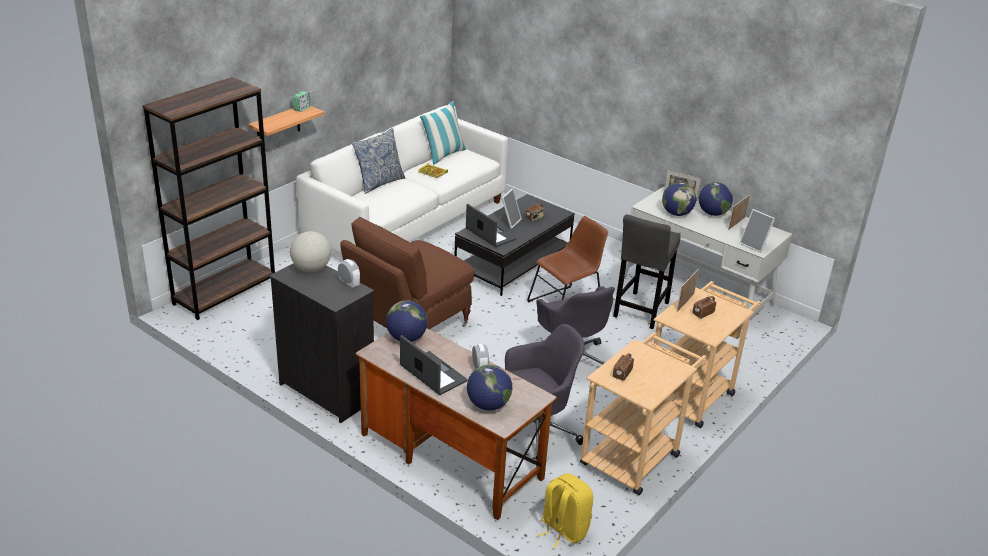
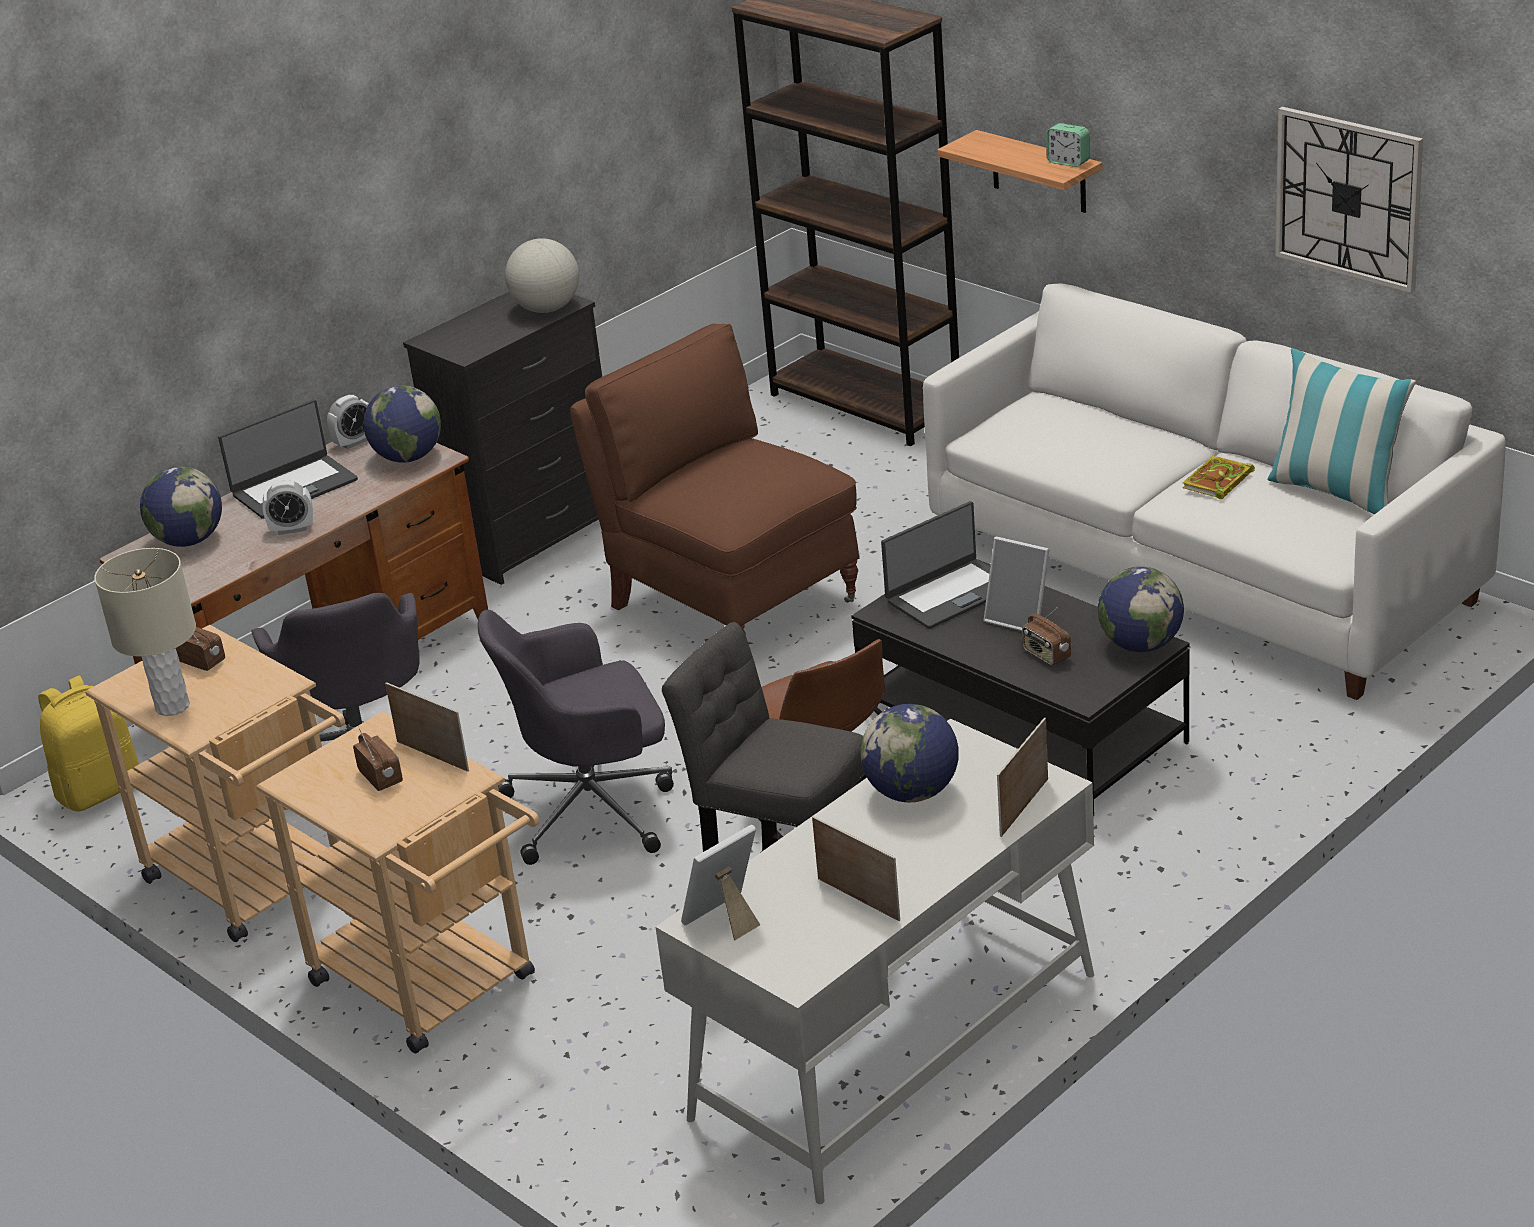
camera: 100 degrees right, 0 degrees up
(349, 284) = (487, 344): alarm clock -> alarm clock (355, 442)
(379, 183) = (1144, 423): pillow -> none
(392, 61) = (1348, 198): none -> wall clock
(662, 377) = (172, 707): none -> beige table lamp
(712, 213) = (919, 860): globe -> globe (1141, 645)

